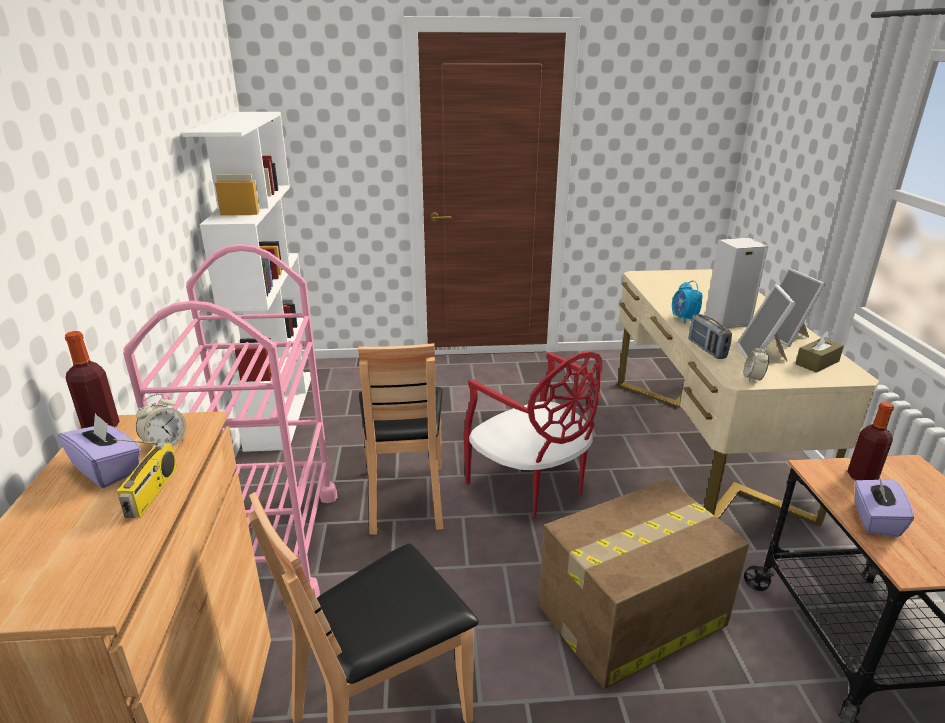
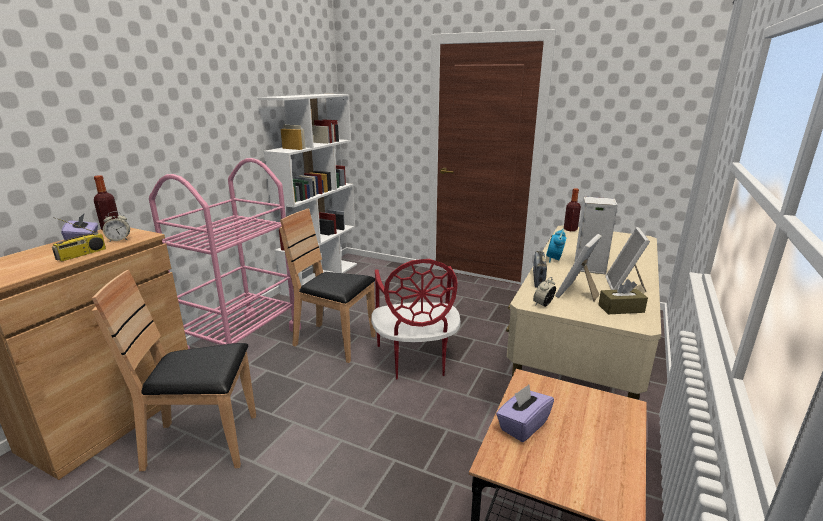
camera: 30 degrees right, 5 degrees down
(405, 497) = (334, 342): brown chair -> brown chair turned 90 degrees clockwise
(629, 616) = (391, 458): cardboard box -> none
(862, 477) = (560, 398): bottle -> bottle (570, 229)

